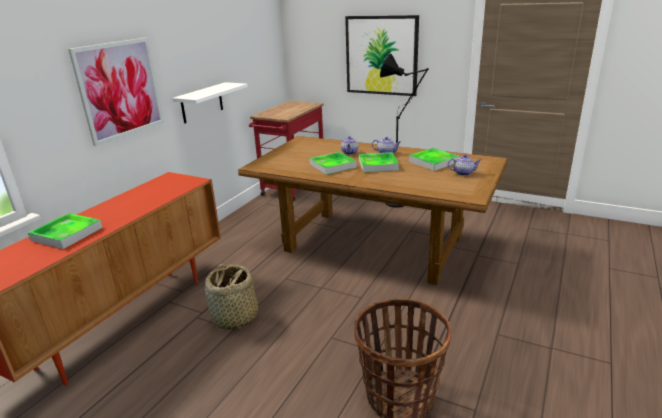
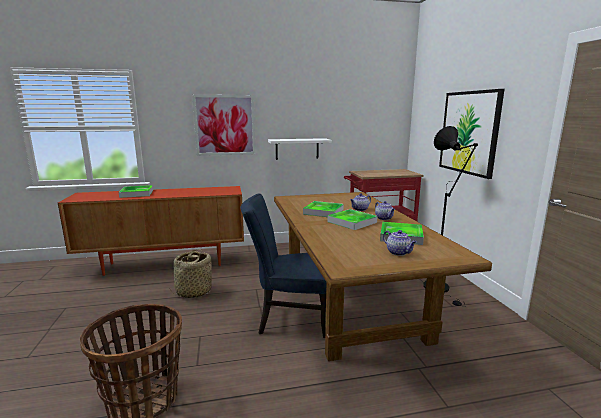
camera: 50 degrees right, 10 degrees down
(360, 280) = (288, 319): none -> blue chair

